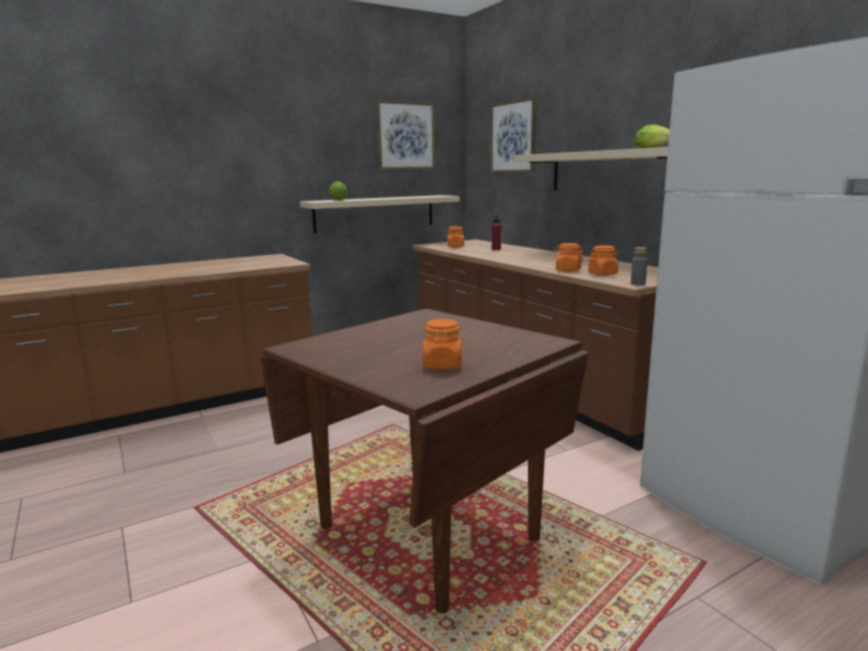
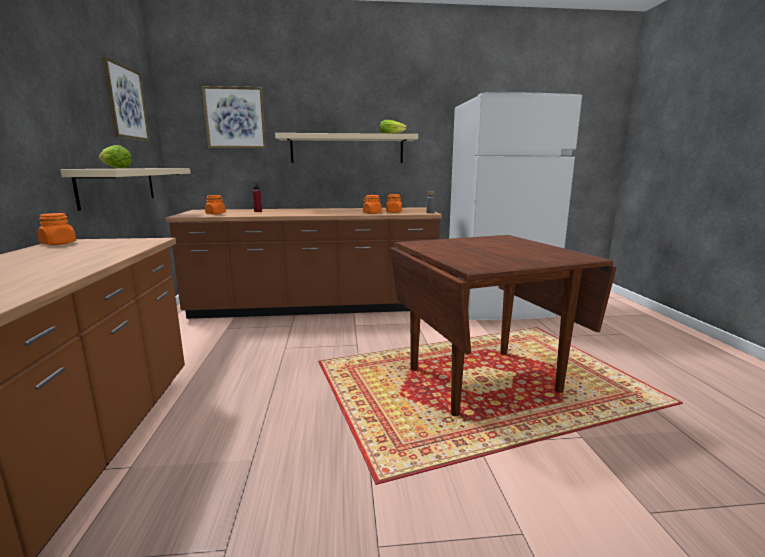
camera: 65 degrees left, 0 degrees up
(443, 365) = (539, 251): orange jar -> orange jar (58, 243)

